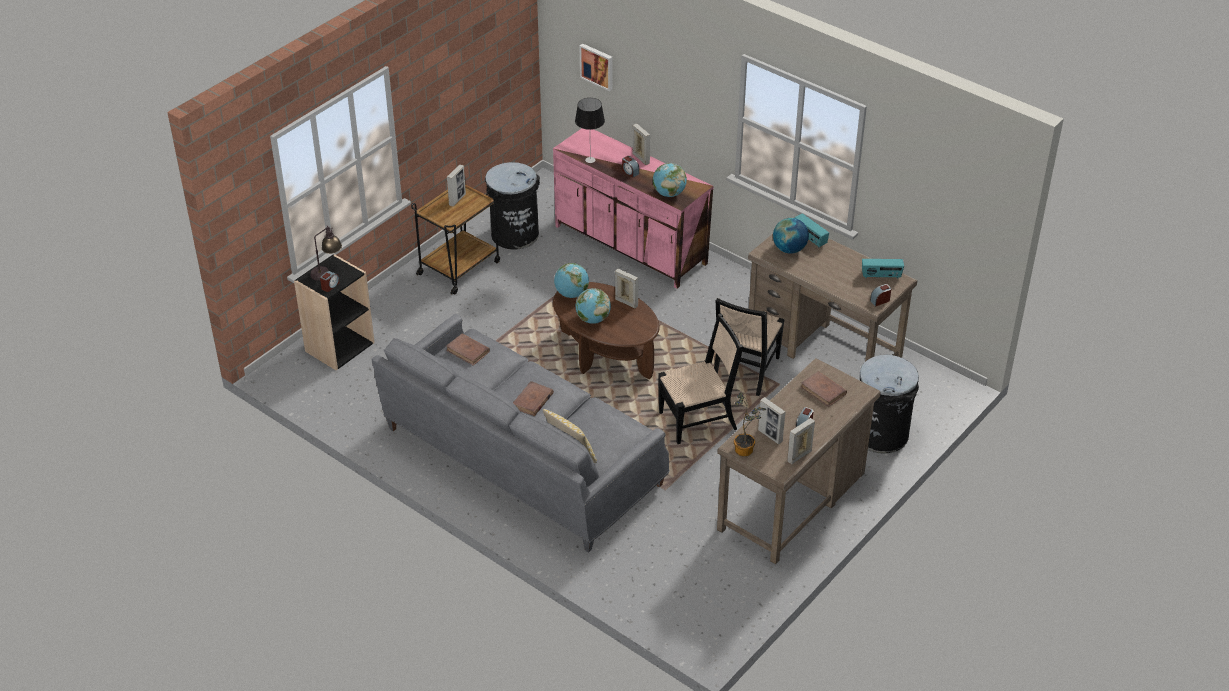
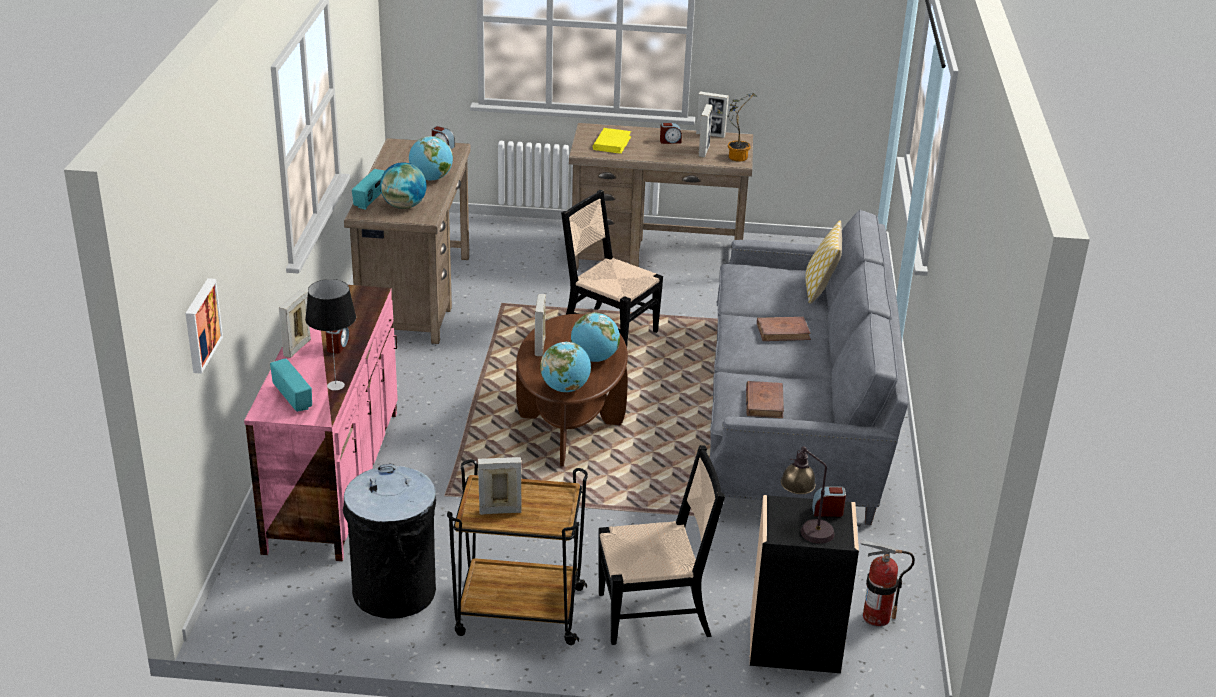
camera: 125 degrees left, 10 degrees down
(324, 386) = (876, 617): none -> fire extinguisher
(669, 193) = (362, 305): globe -> globe (431, 178)
(746, 370) = (500, 327): chair -> chair (654, 614)
(823, 391) = (612, 143): brown book -> yellow book
(881, 276) = (400, 153): radio -> radio (293, 398)
(881, 434) = (516, 238): black trash can -> none

